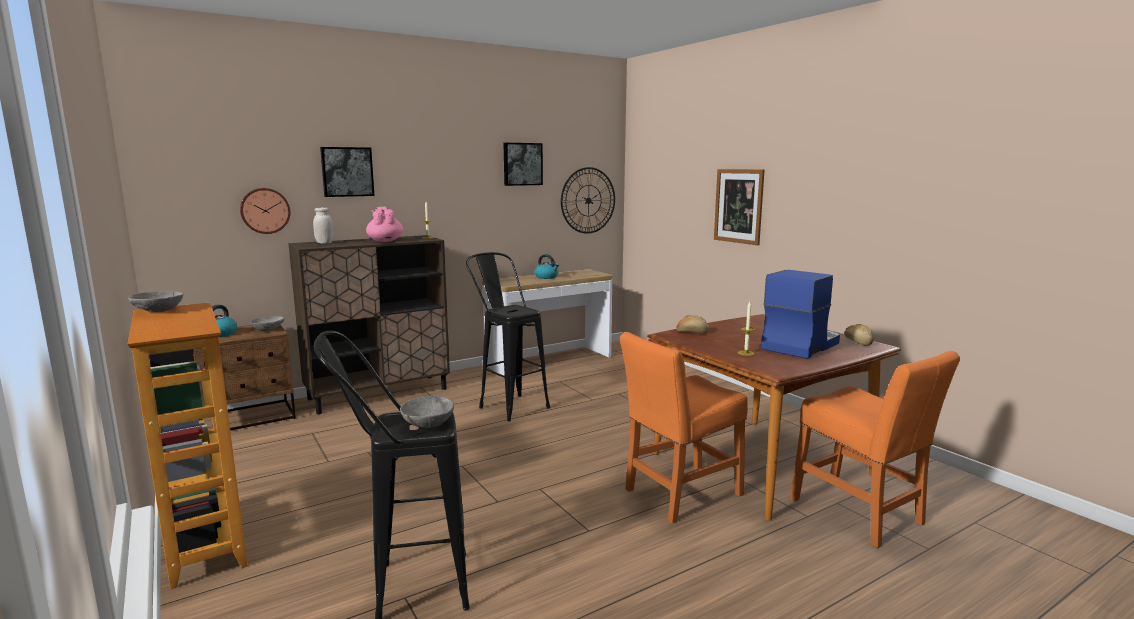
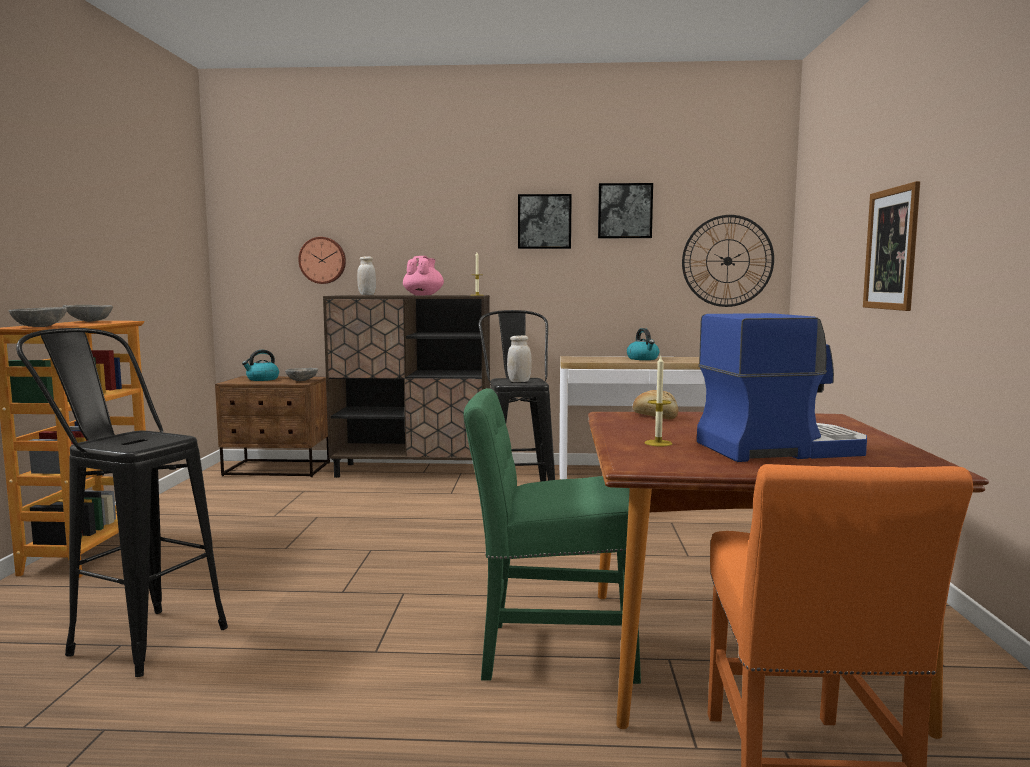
camera: 35 degrees right, 5 degrees down
(347, 172) = (406, 220): picture -> picture (544, 221)
(428, 423) = (142, 442): grey bowl -> grey bowl (40, 326)
(512, 310) = (519, 381): none -> white jar
(679, 494) = (550, 652): orange chair -> green chair
(858, 342) = (911, 460): bread -> none

